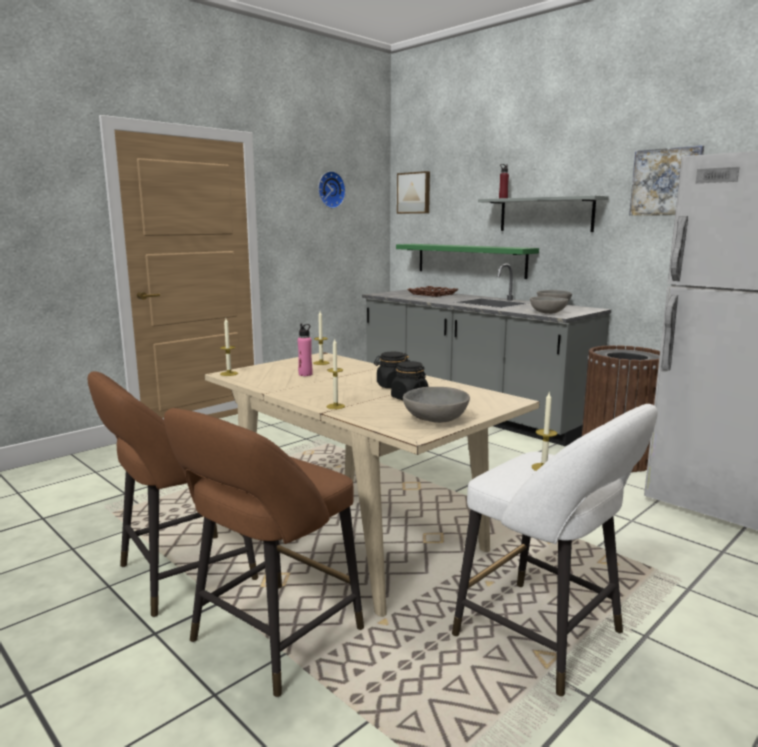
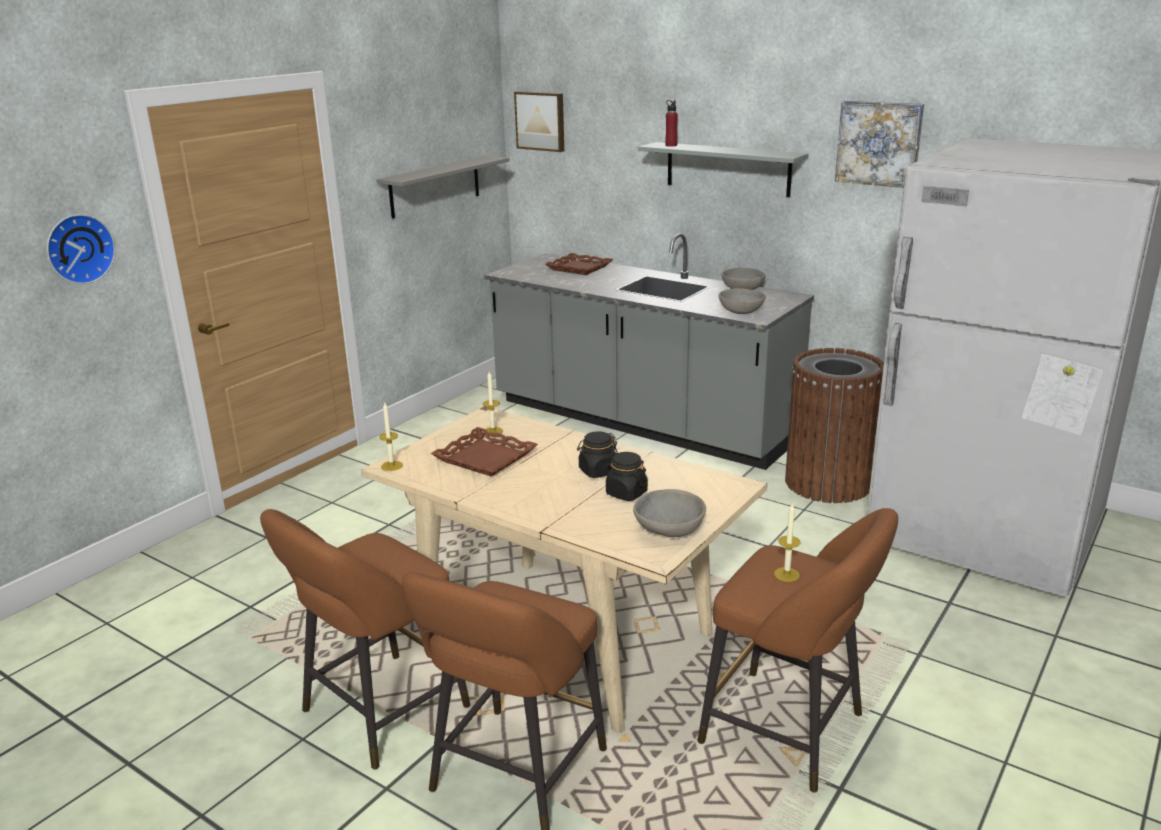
camera: 10 degrees left, 10 degrees up
(305, 374) = (486, 458): pink bottle -> brown tray
(330, 189) = (427, 130): wall clock -> wall clock (78, 248)
(333, 231) = (435, 186): none -> grey shelf
(335, 406) = (551, 518): candle -> none
(470, 260) = (626, 219): green shelf -> none
(546, 638) = (790, 732): white stool -> brown stool

